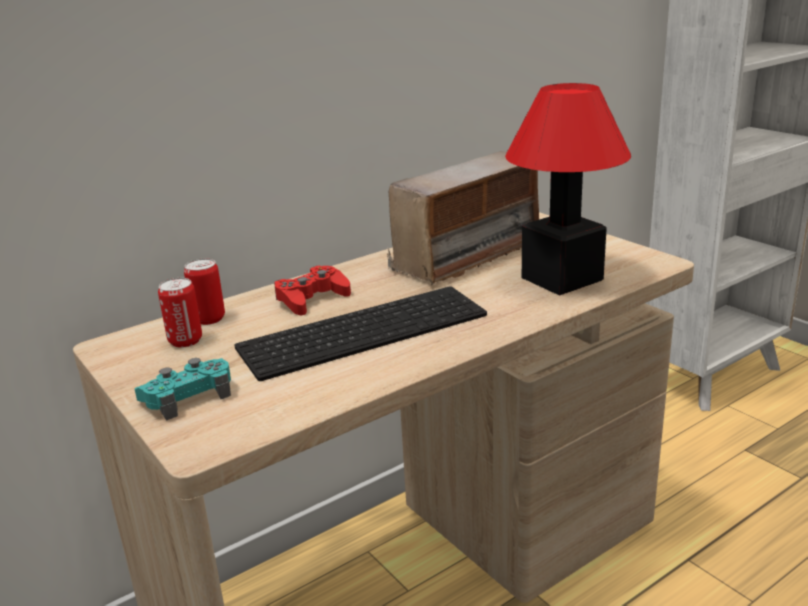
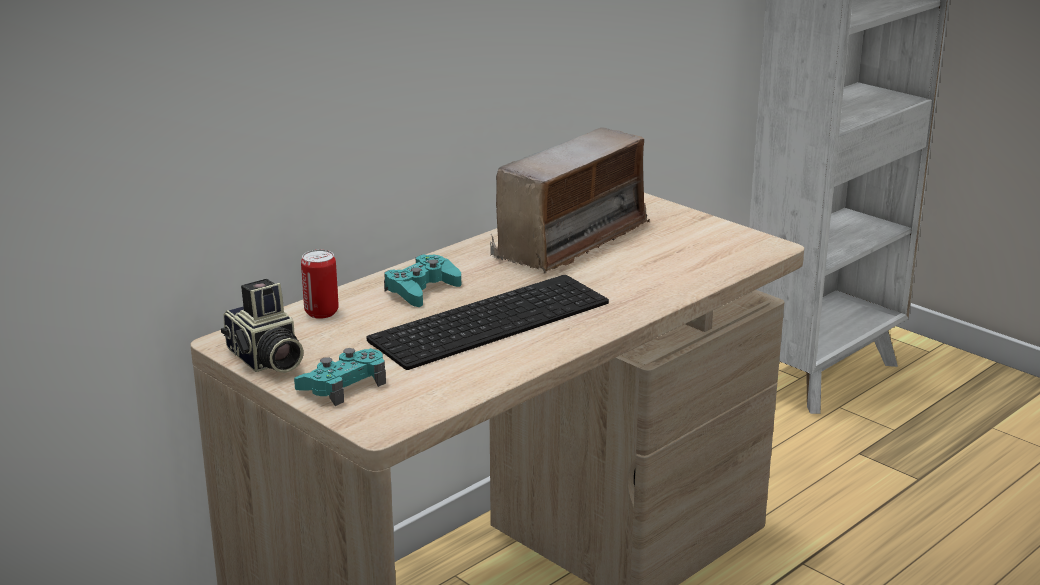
camera: 10 degrees left, 0 degrees up
(129, 366) = (265, 360): none -> camera
(185, 341) = (309, 335): can -> none
(311, 298) = (421, 289): red game controller -> turquoise game controller
(563, 279) = (676, 266): table lamp -> none

